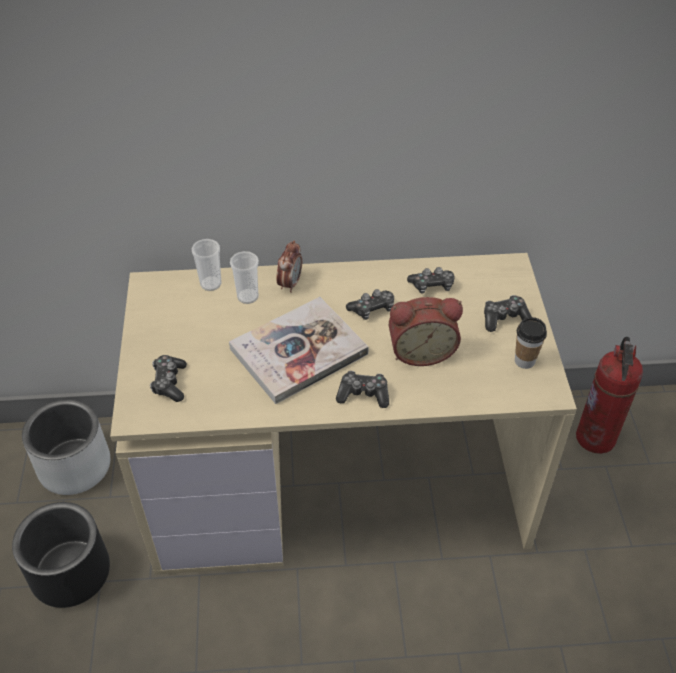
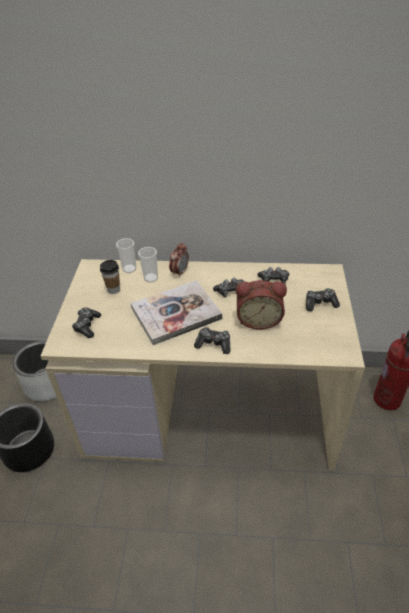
camera: 10 degrees right, 5 degrees down
(524, 361) = (331, 332): cup -> cup (113, 289)

